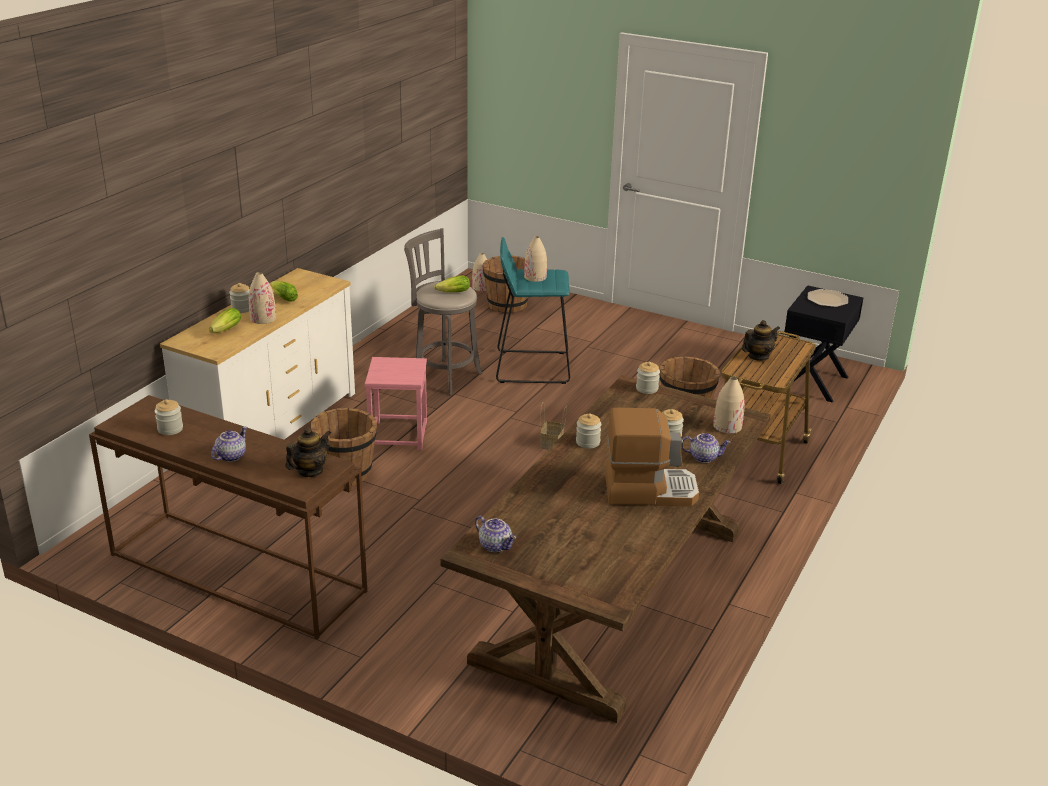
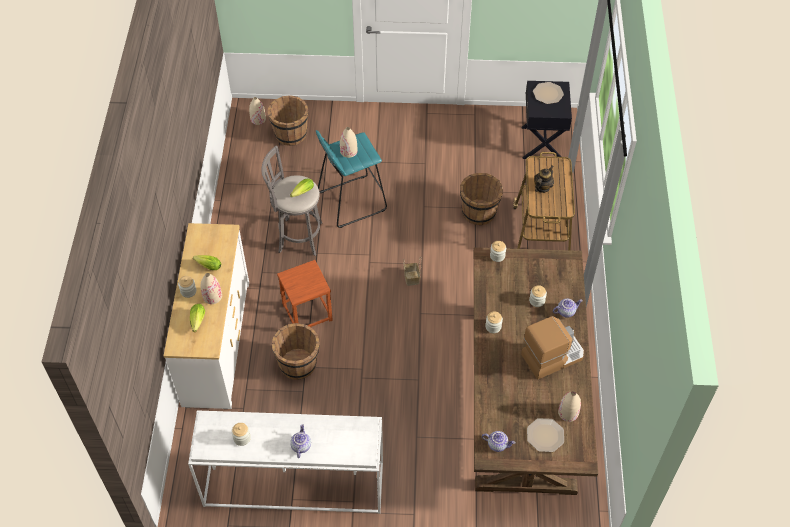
camera: 25 degrees left, 25 degrees up
(234, 573) = (292, 485): brown console table -> white console table
(310, 471) = (359, 437): teapot -> none
(397, 435) = (306, 312): pink stool -> brown stool
(574, 559) = (545, 435): none -> plate
(727, 426) = (563, 274): beige vase -> beige vase (568, 412)

